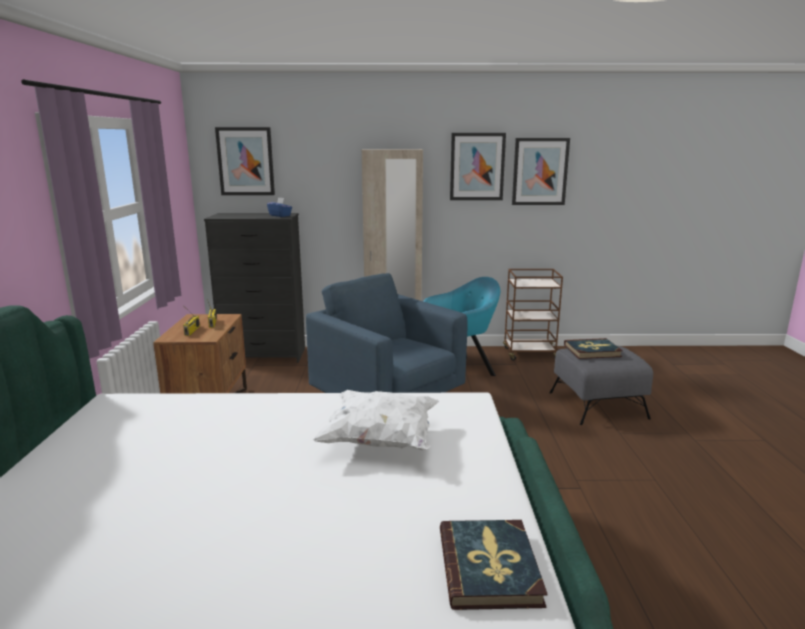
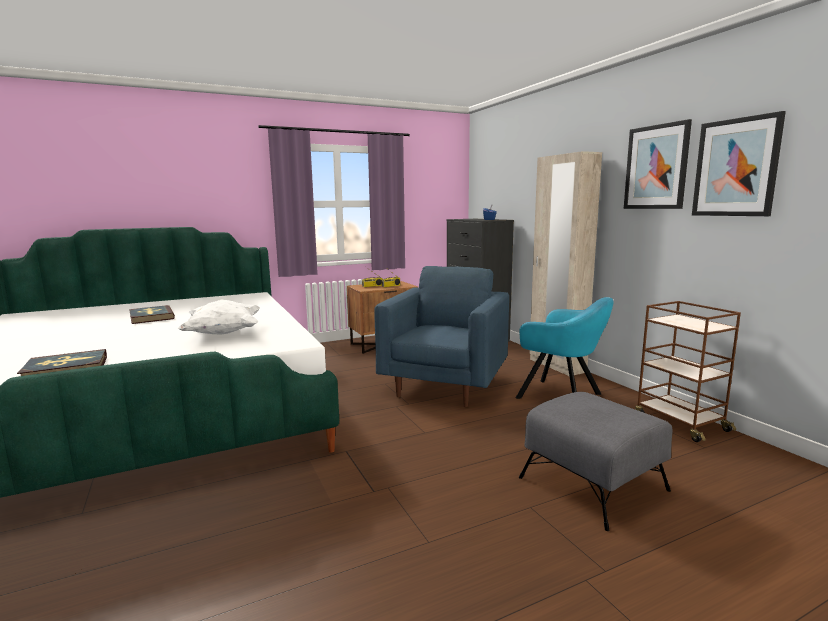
camera: 65 degrees right, 5 degrees down
(245, 161) = (492, 177): picture -> none
(592, 351) = (593, 402): book -> book (151, 317)

